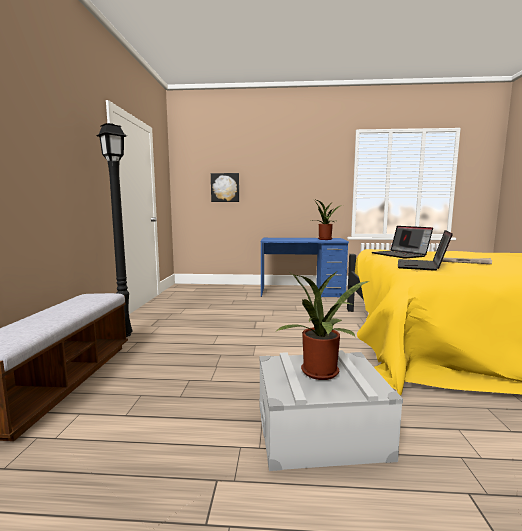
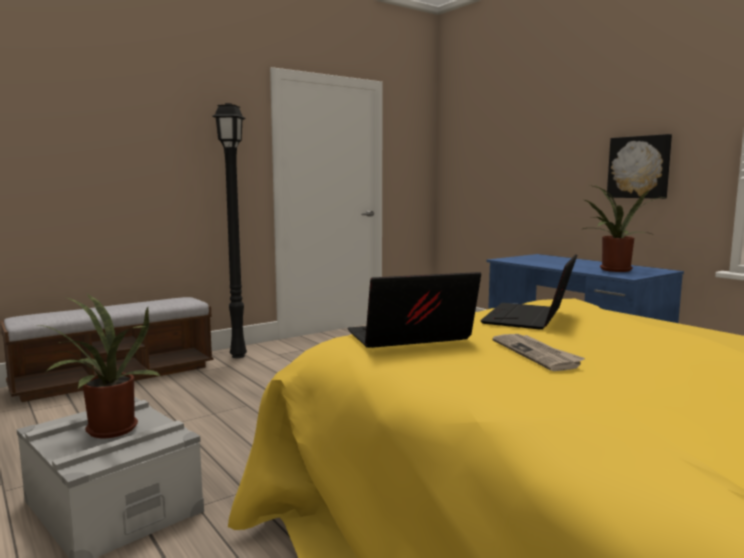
camera: 50 degrees right, 0 degrees up
(225, 187) = (500, 162): picture -> picture (639, 167)

